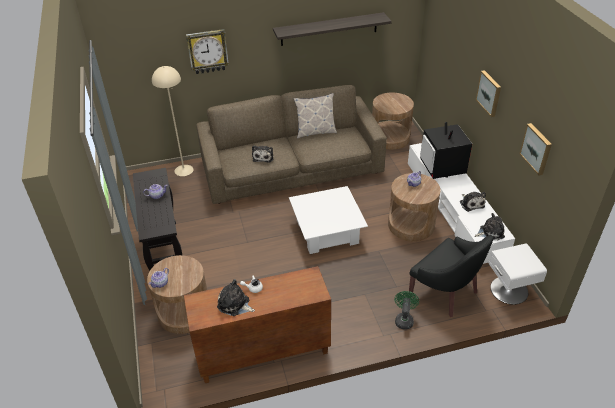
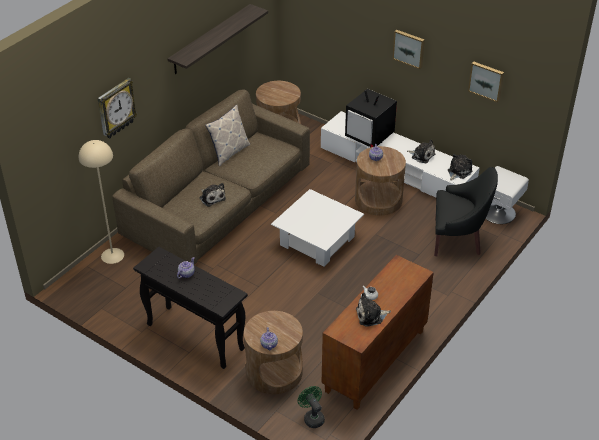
camera: 40 degrees left, 0 degrees up
(404, 319) = (450, 275): green fan -> green fan (312, 417)

